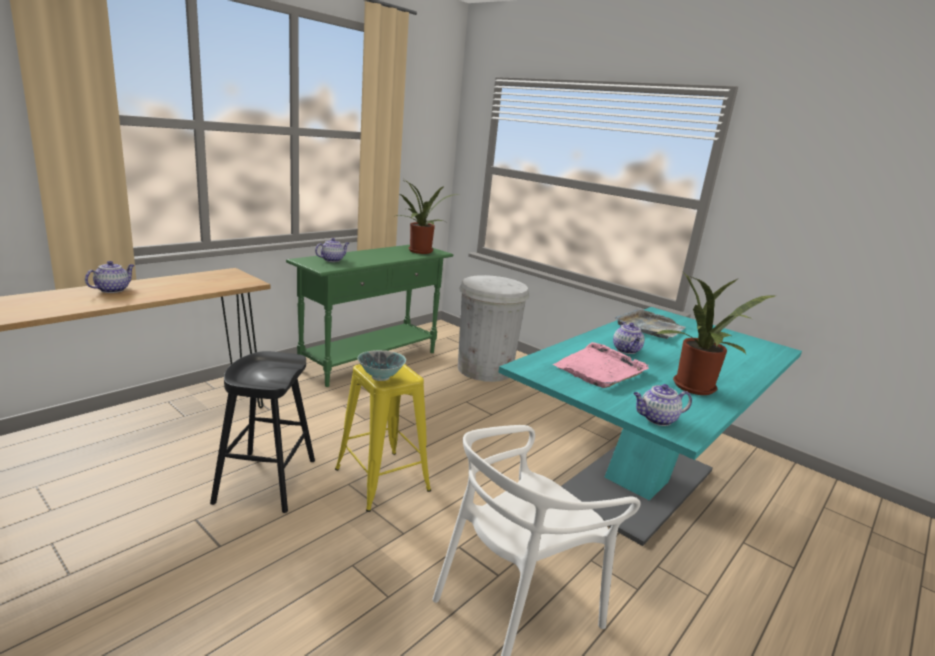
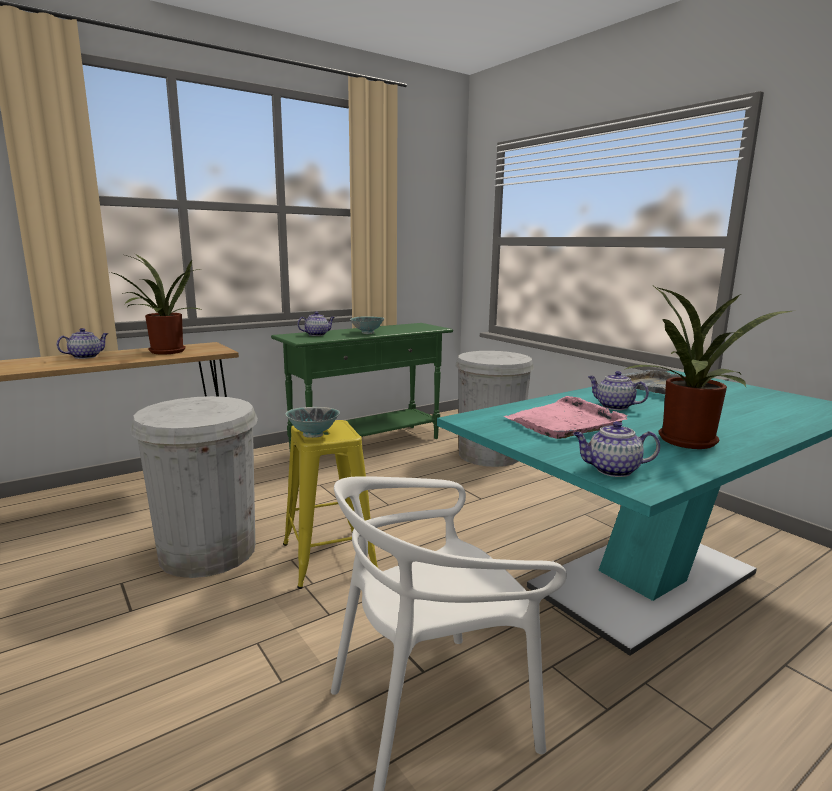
camera: 15 degrees right, 5 degrees down
(266, 481) = (207, 551): black stool -> white trash can
(379, 258) = (367, 333): none -> bowl
(420, 252) = (416, 328): potted plant -> potted plant (164, 352)
(627, 350) = (613, 406): teapot -> teapot turned 120 degrees clockwise

